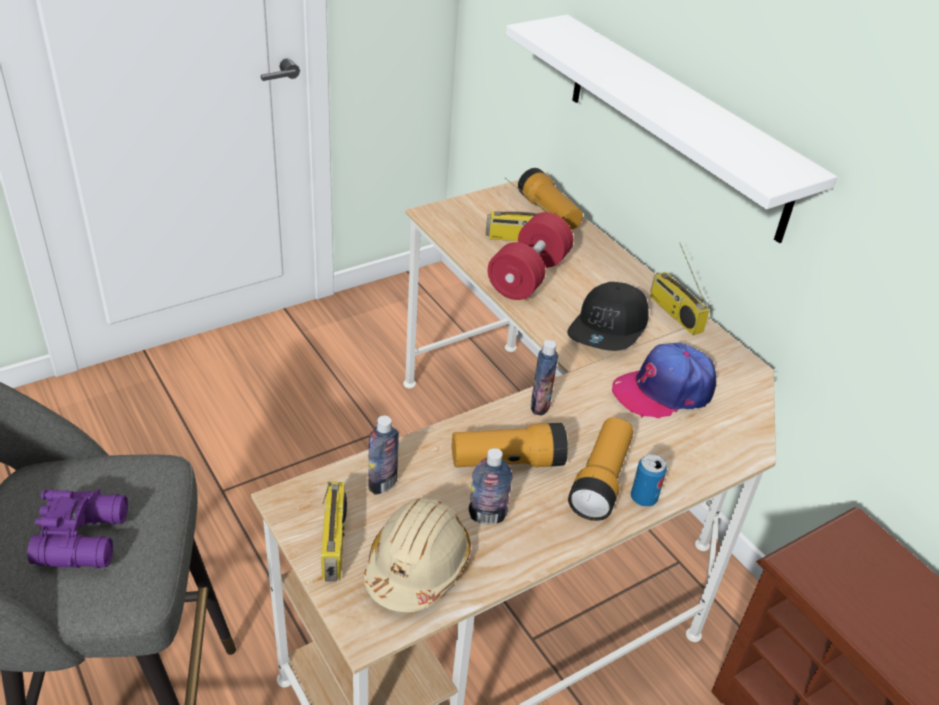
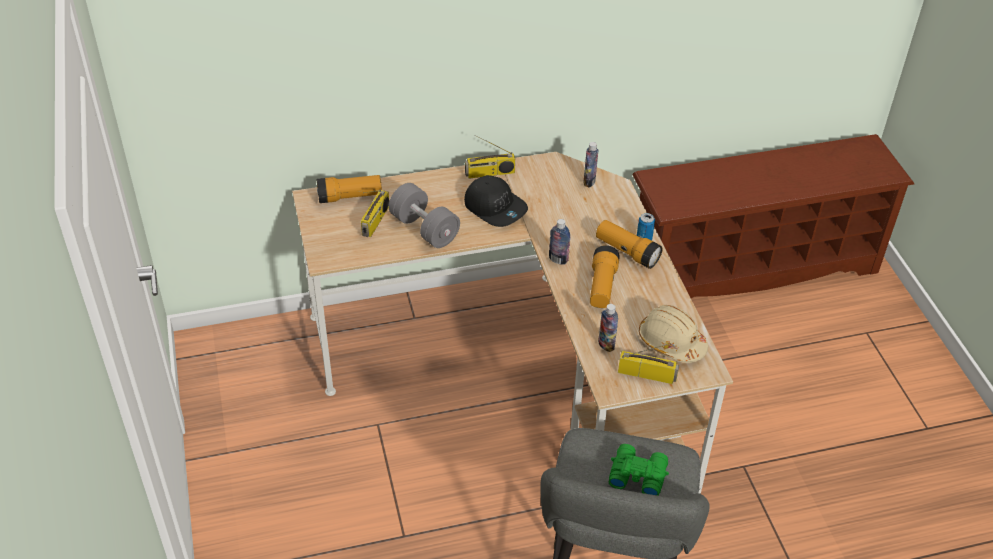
camera: 70 degrees left, 5 degrees up
(85, 537) = (636, 474): purple binoculars -> green binoculars
(487, 516) = (642, 305): bottle -> bottle (589, 181)
(528, 276) = (424, 229): red dumbbell -> grey dumbbell
(663, 390) = (561, 202): cap -> none
(676, 125) = (421, 79): white shelf -> none

